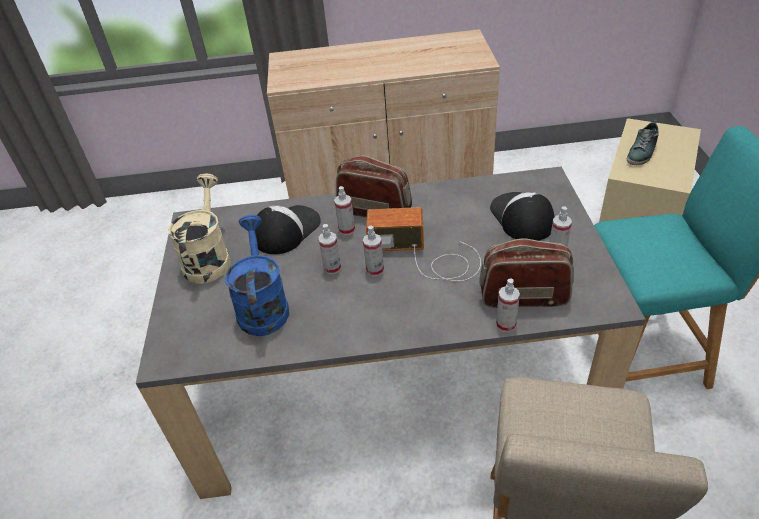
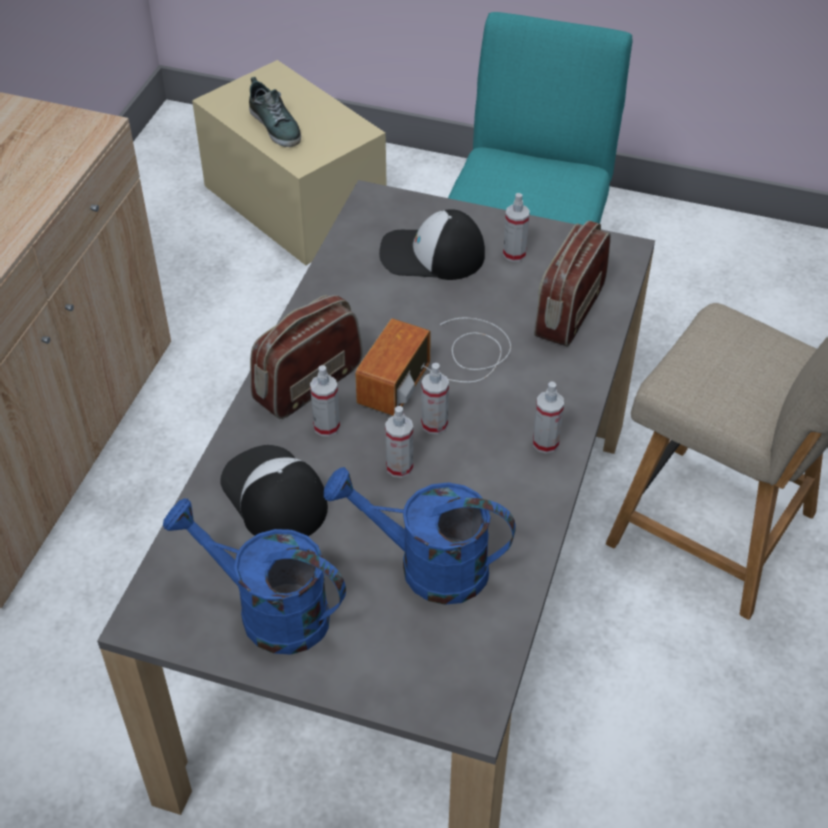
camera: 70 degrees left, 5 degrees up
(208, 258) = (269, 611): beige watering can -> blue watering can
(506, 324) = (604, 343): spray bottle -> spray bottle (545, 443)

